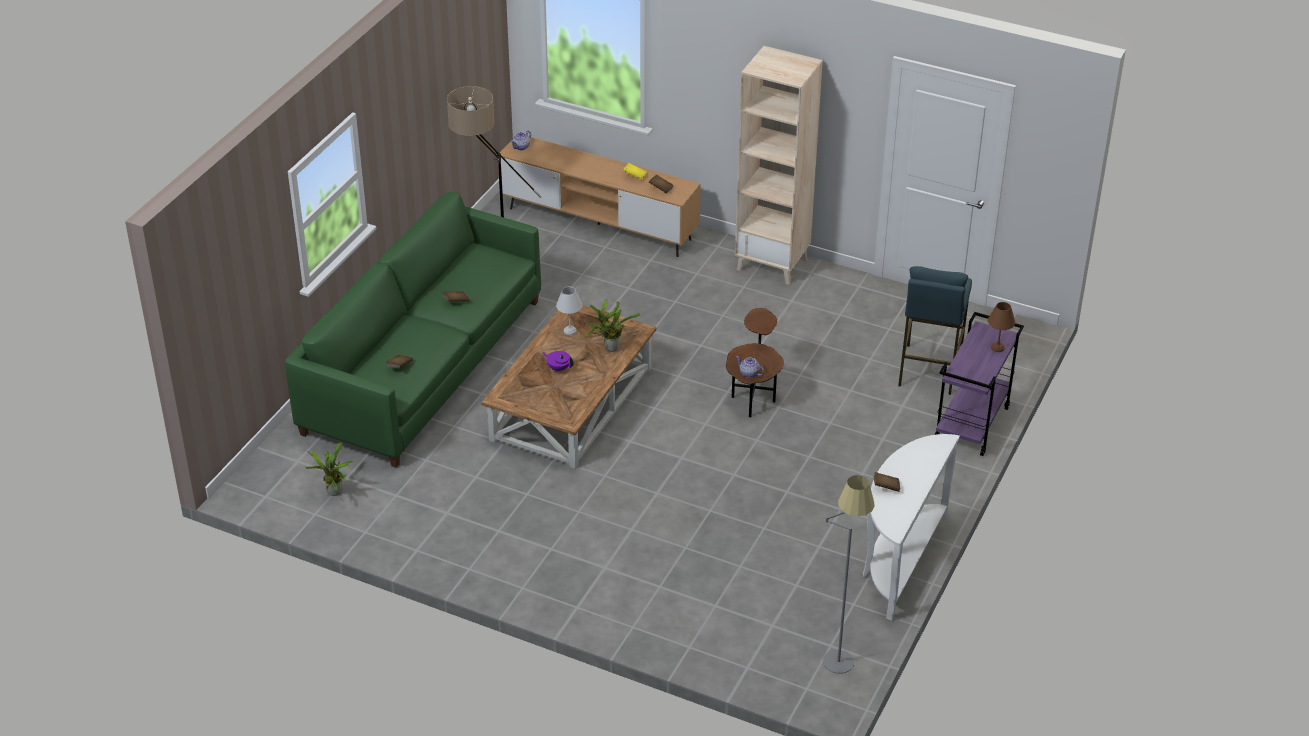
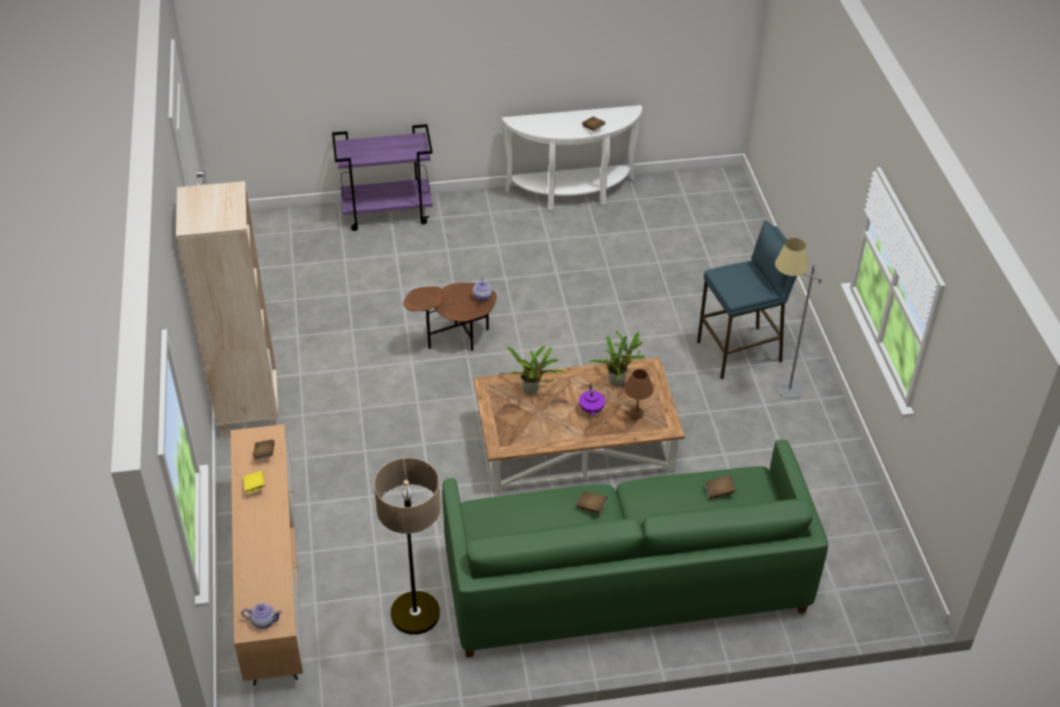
camera: 125 degrees left, 5 degrees up
(334, 493) = (841, 535): potted plant -> potted plant (618, 381)
(569, 331) = (533, 430): white table lamp -> none
(840, 651) = (684, 188): grey floor lamp -> grey floor lamp (778, 392)
(928, 369) = (335, 257): blue stool -> blue stool (740, 352)
(997, 348) = (365, 144): brown table lamp -> brown table lamp (637, 413)

